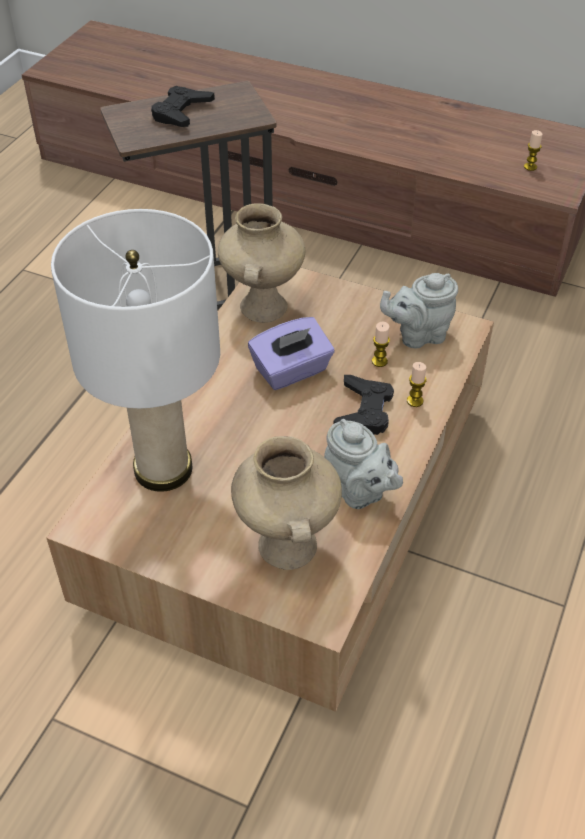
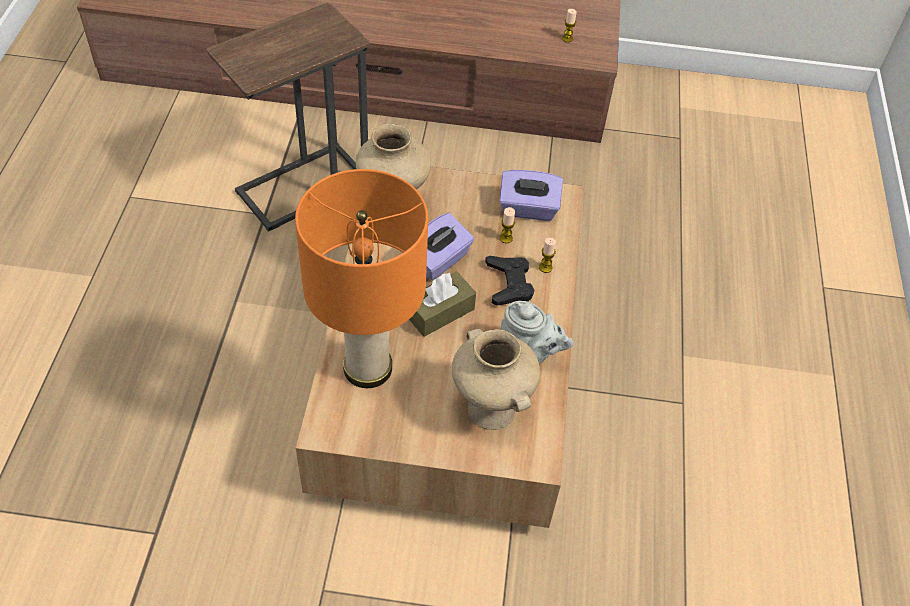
camera: 20 degrees left, 5 degrees up
(163, 468) = (367, 367): white table lamp -> orange table lamp
(181, 112) = (283, 44): black game controller -> none
(270, 425) = (439, 312): none -> brown tissue box
(418, 335) = (528, 209): grey teapot -> purple tissue box

